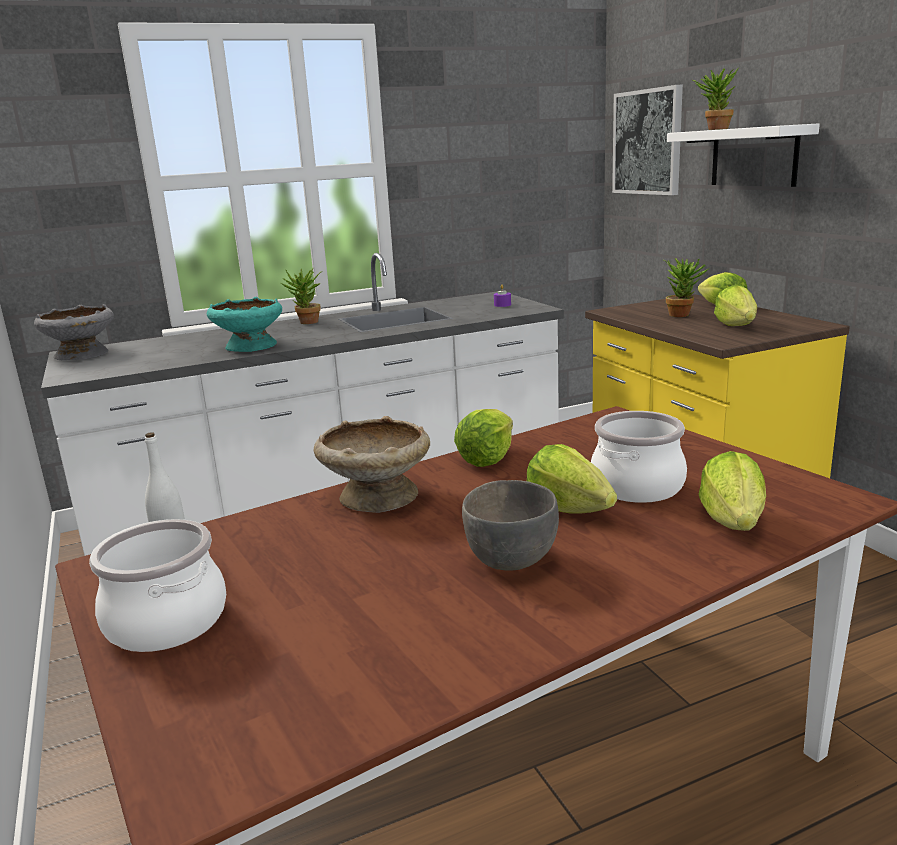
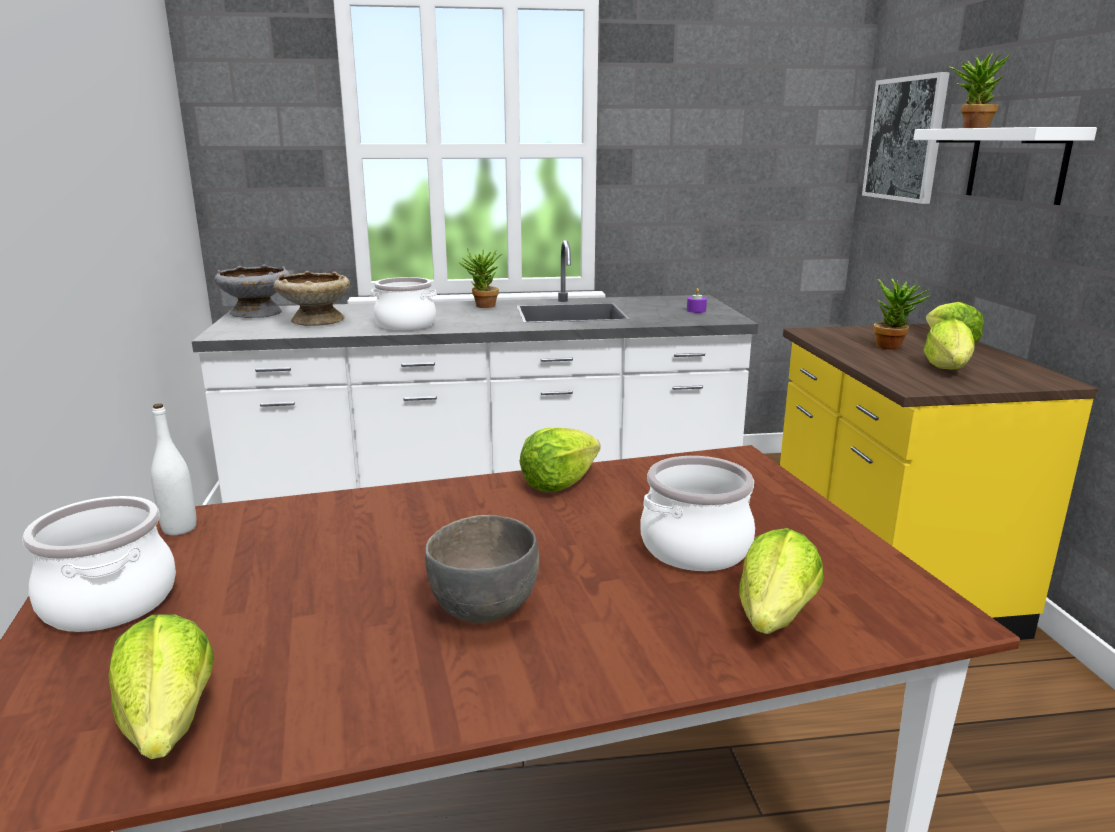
camera: 15 degrees right, 0 degrees up
(250, 347) = (406, 325): turquoise bowl -> cooking pot
(377, 497) = (411, 507): beige bowl -> beige bowl (315, 321)
(568, 508) = (597, 559): lettuce -> lettuce (169, 724)

